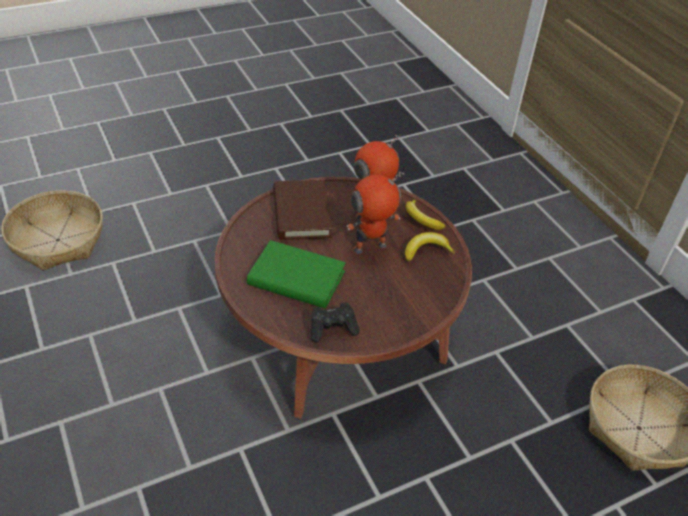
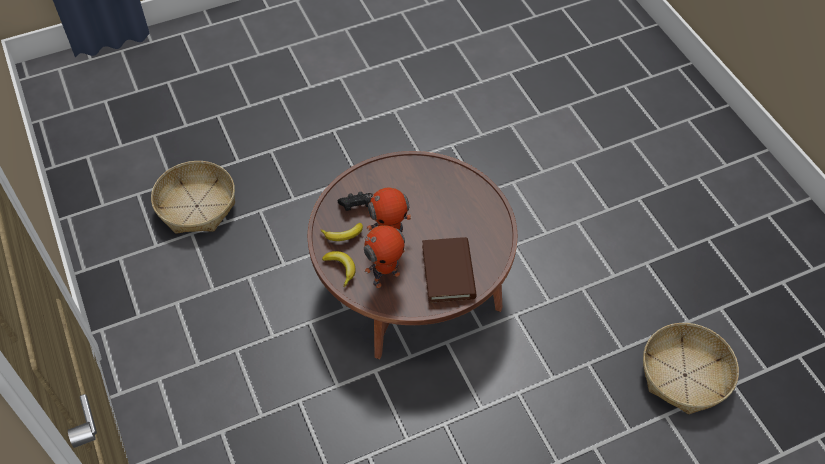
camera: 175 degrees left, 10 degrees up
(296, 278) = (450, 210): green book -> none
(332, 329) = (423, 169): black game controller -> black game controller (356, 206)

